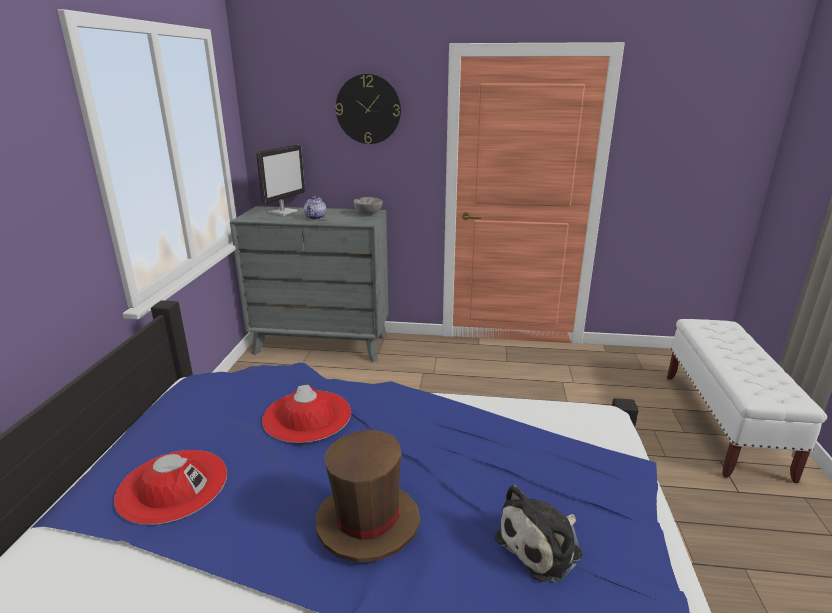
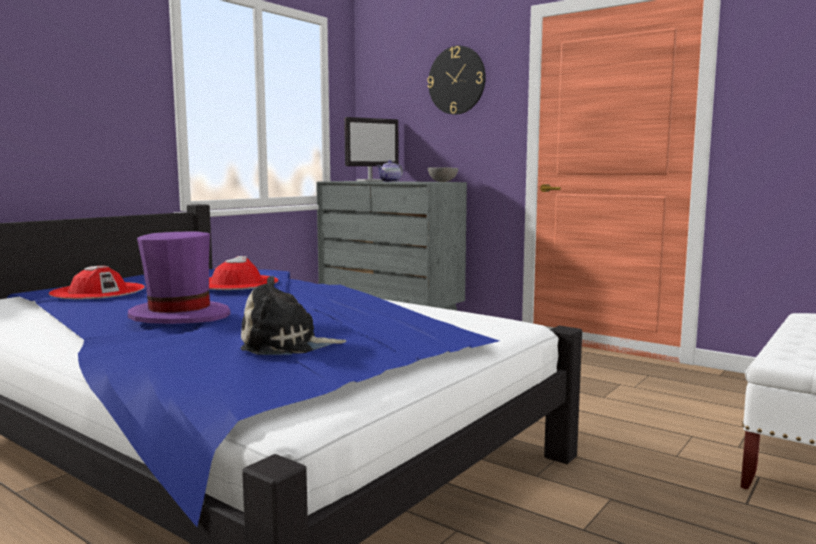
camera: 30 degrees right, 15 degrees down
(367, 522) = (179, 316): brown hat -> purple hat

